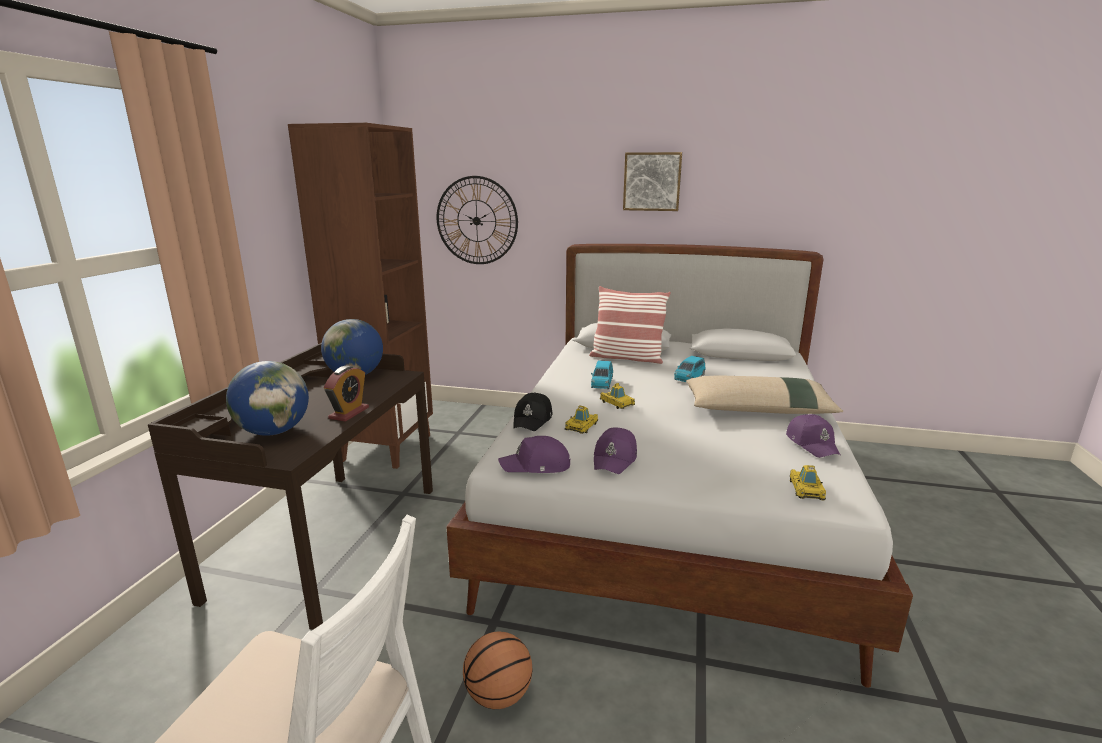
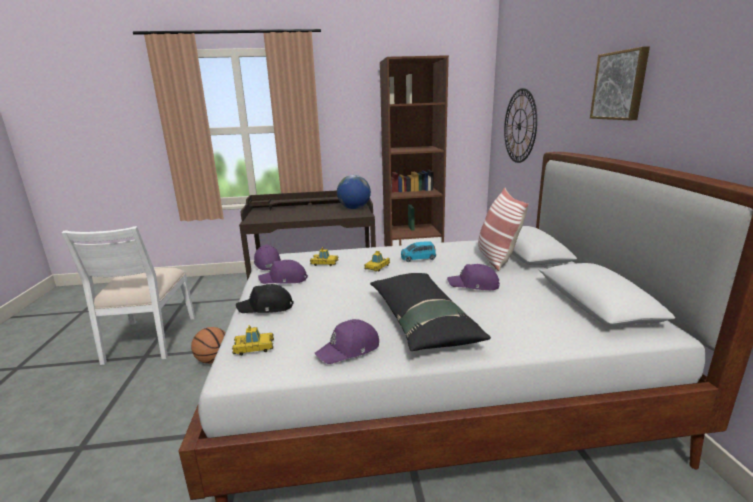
camera: 70 degrees right, 0 degrees up
(274, 431) = (276, 214): globe -> none
(349, 413) = (303, 218): alarm clock -> none
(533, 420) = (330, 252): black cap -> black cap (266, 307)
(689, 377) = (474, 285): blue toy car -> purple cap
(758, 409) = (421, 321): beige pillow -> black pillow

